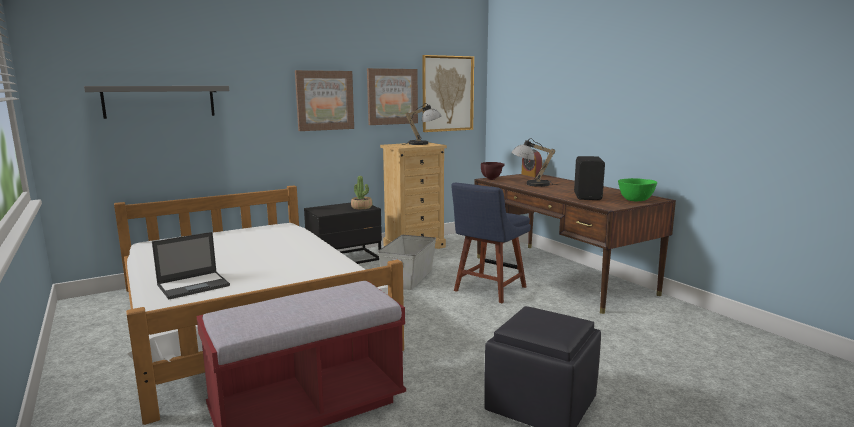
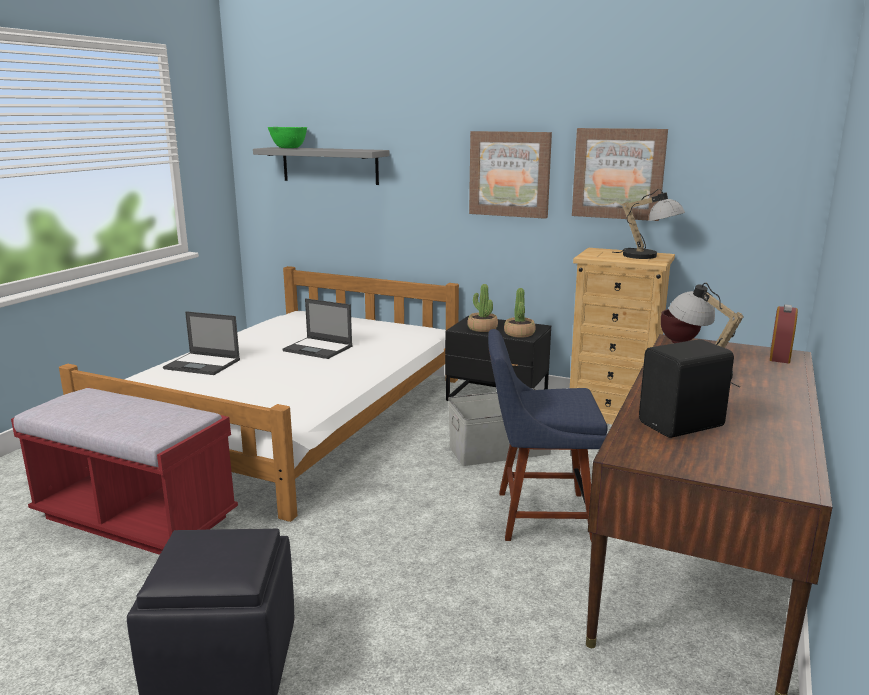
camera: 55 degrees right, 5 degrees up
(252, 251) = (318, 348): none -> laptop
(335, 210) = (482, 328): none -> potted plant
(447, 93) = (733, 174): picture -> none
(636, 200) = (736, 468): green bowl -> green bowl (288, 148)

